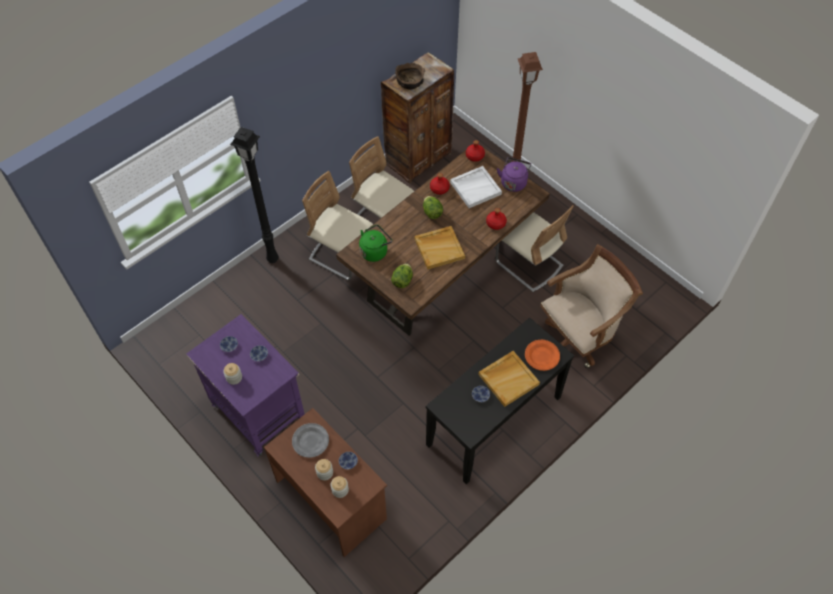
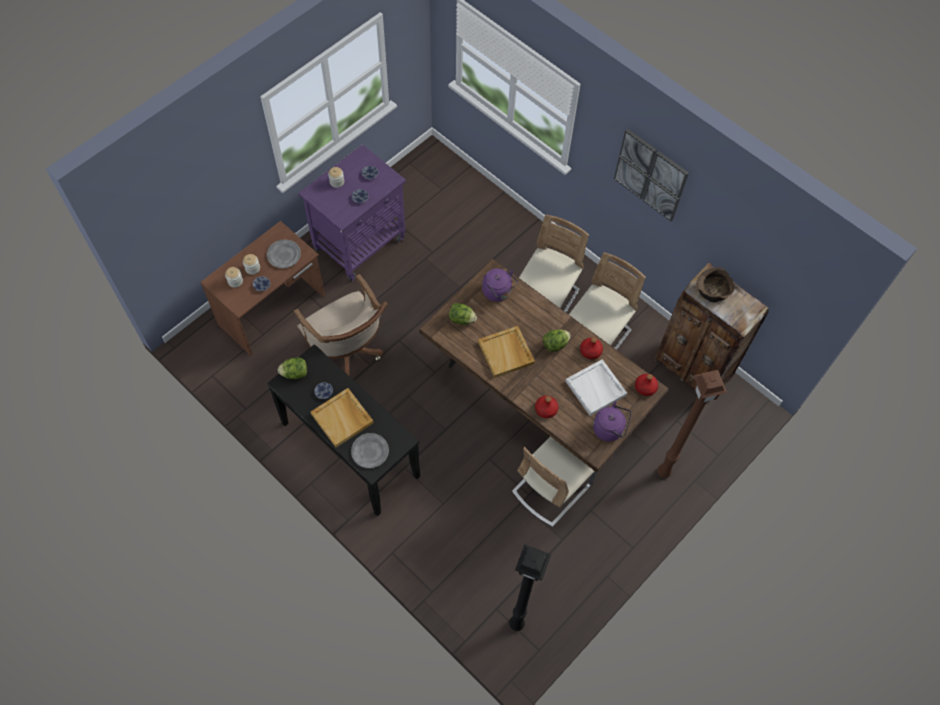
camera: 85 degrees right, 5 degrees up
(272, 258) = (536, 238): black floor lamp -> black floor lamp (517, 623)
(314, 83) = (650, 175): none -> picture
(375, 251) = (498, 292): green kettle -> purple kettle
(459, 422) = (295, 373): none -> lettuce
(541, 356) = (370, 451): orange plate -> grey plate
(579, 338) = (453, 540): office chair -> office chair (349, 354)

